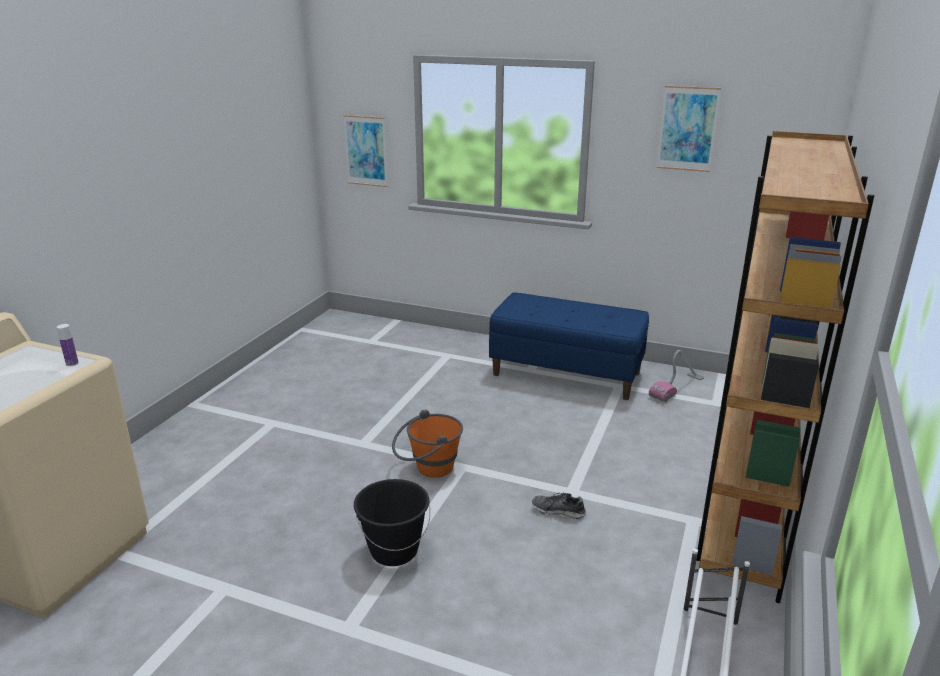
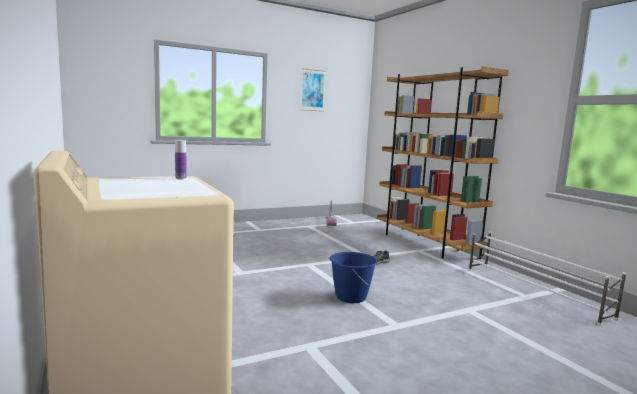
camera: 50 degrees left, 15 degrees down
(366, 151) = (112, 103): picture -> none
(394, 551) = (350, 297): black bucket -> blue bucket
(428, 469) = (296, 270): orange bucket -> none
(567, 374) = (279, 227): blue bench -> none

